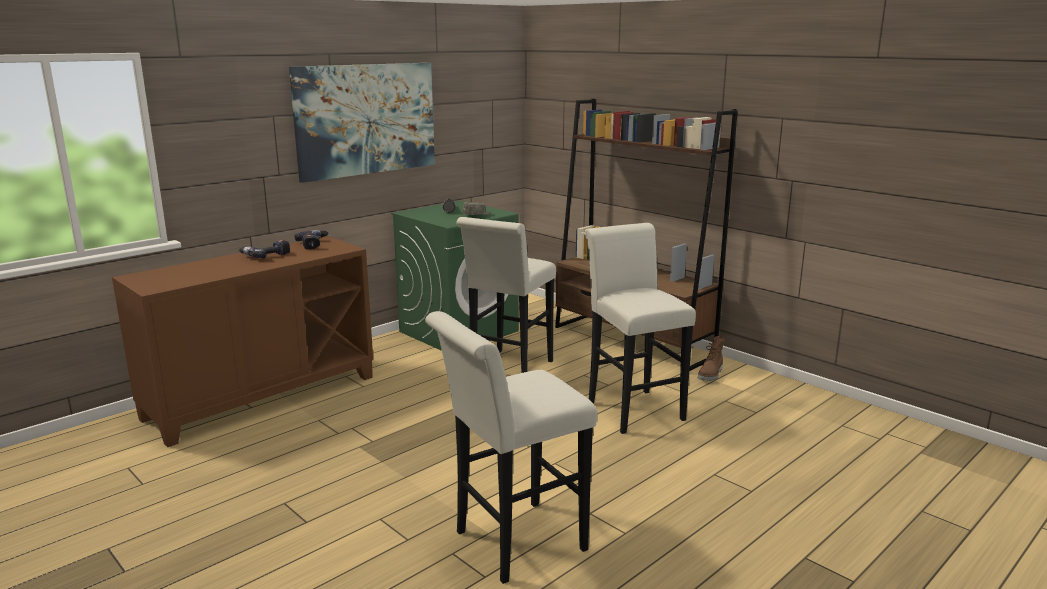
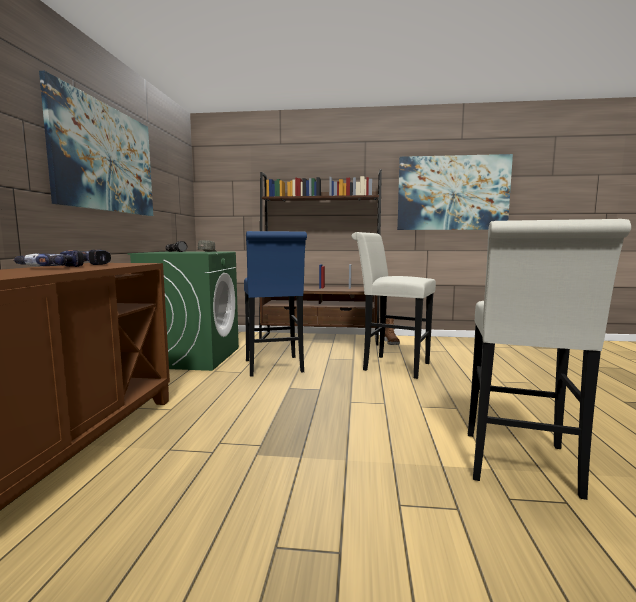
camera: 40 degrees left, 10 degrees down
(508, 369) = (274, 368): white stool -> blue stool
(851, 153) = (452, 193): none -> picture

